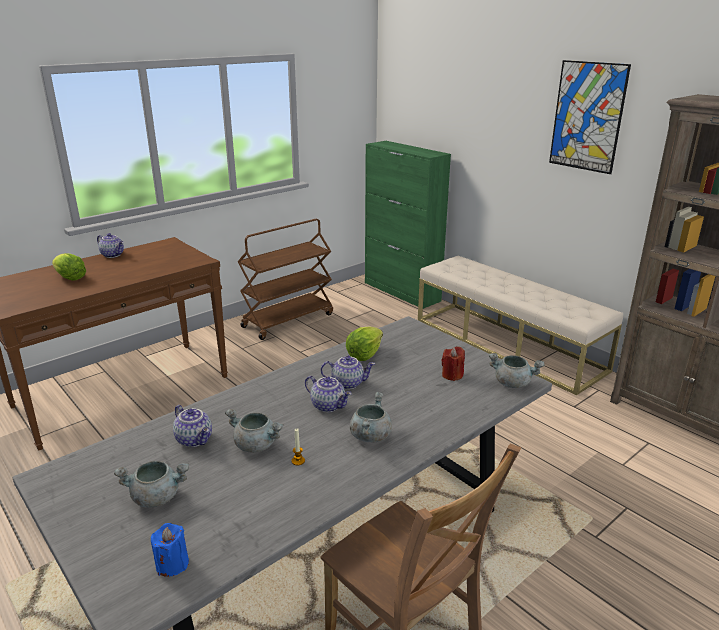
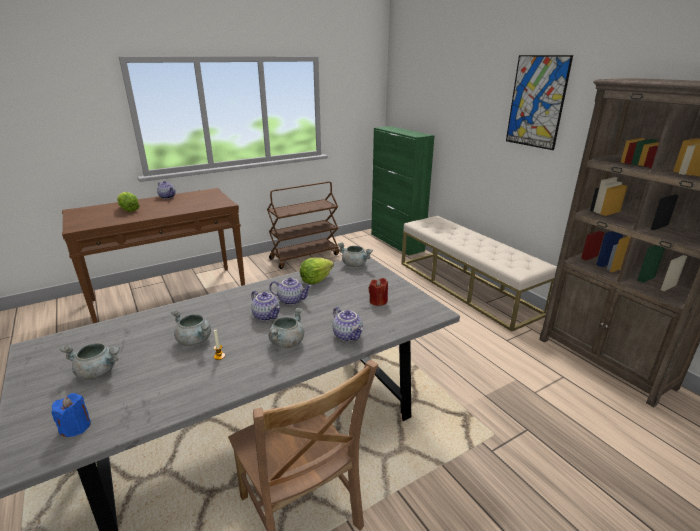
camera: 10 degrees right, 0 degrees up
(195, 439) = (153, 331): teapot -> teapot (348, 335)
(512, 383) = (425, 312): grey cooking pot -> grey cooking pot (355, 265)

